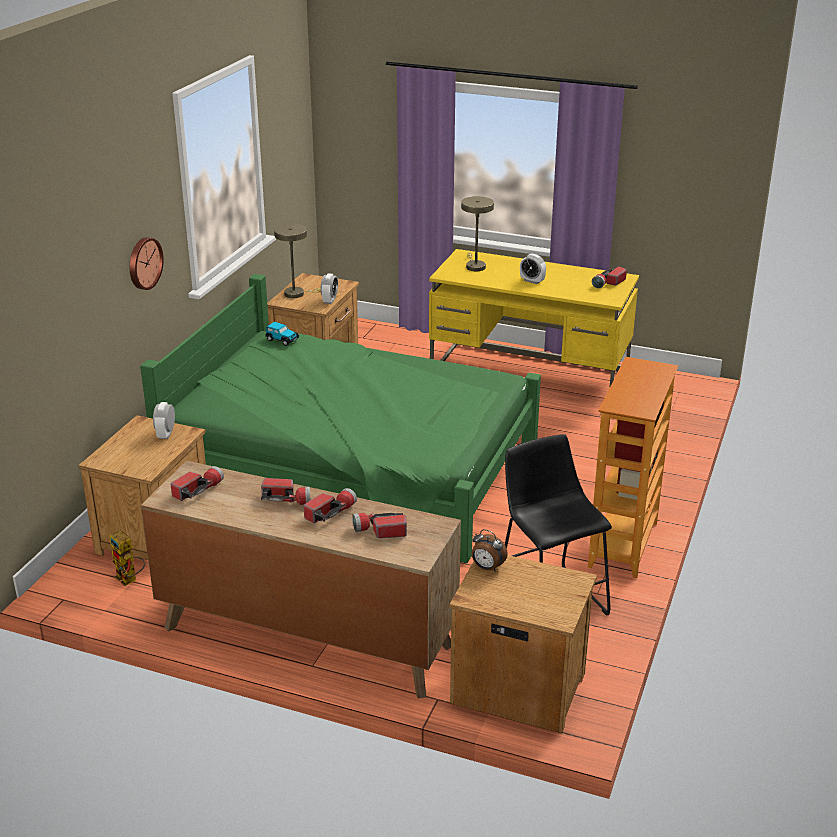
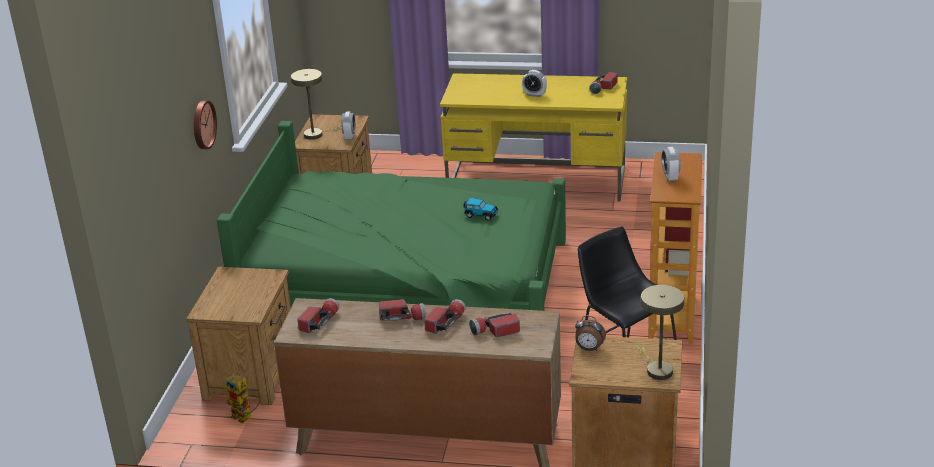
camera: 10 degrees left, 0 degrees up
(166, 434) = (254, 279): alarm clock -> alarm clock (670, 177)
(281, 340) = (318, 179): toy car -> toy car (480, 215)
(474, 266) = (476, 87): beige table lamp -> beige table lamp (657, 369)

